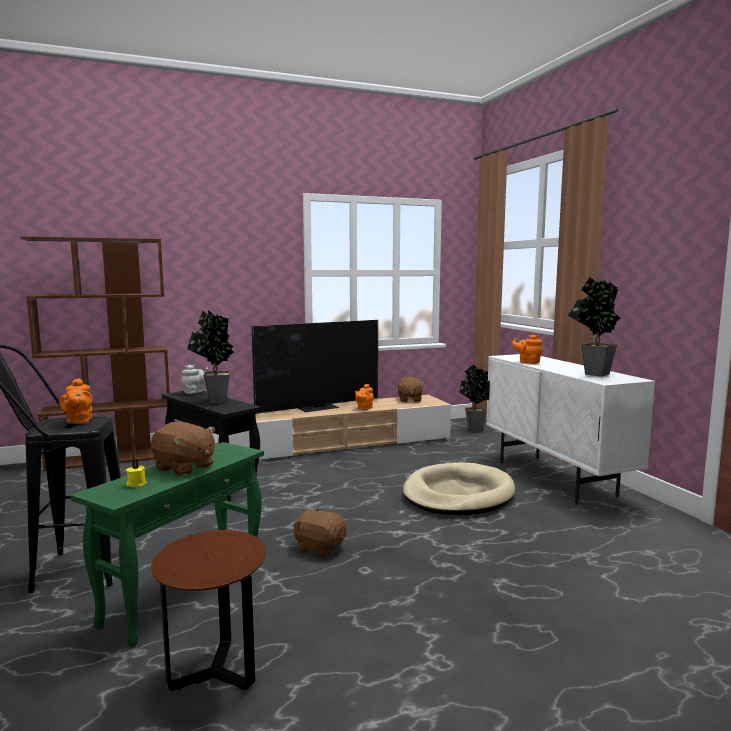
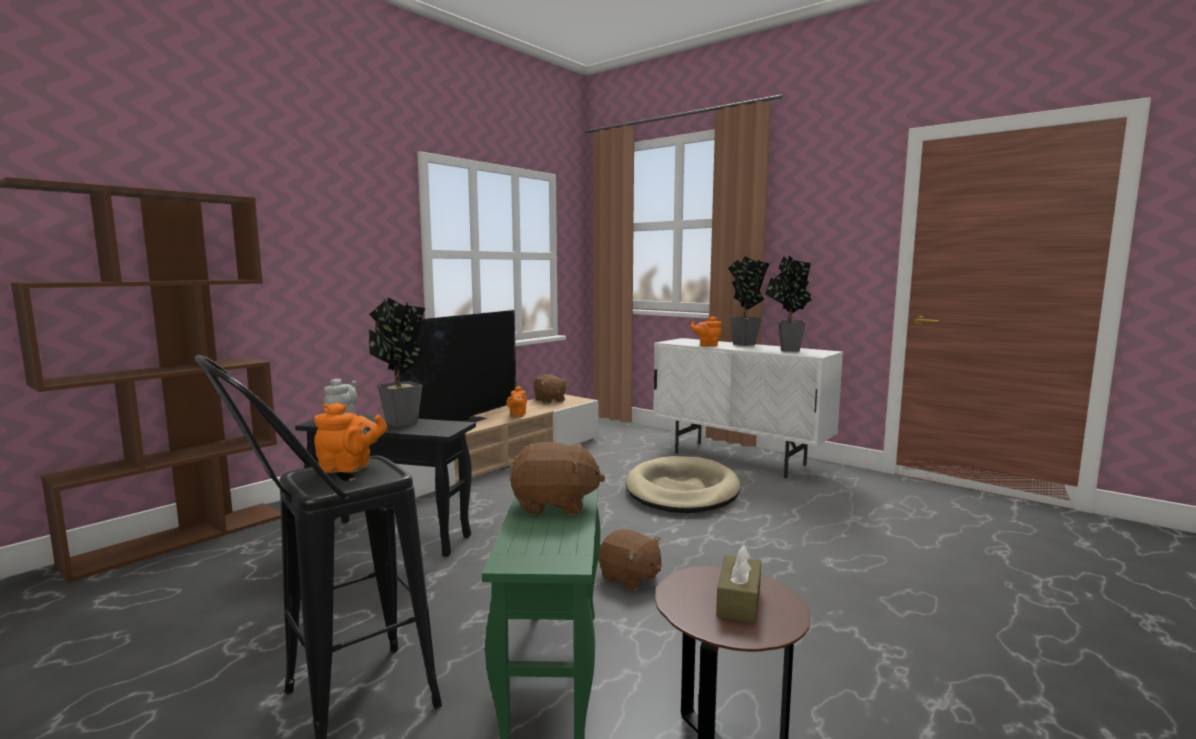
camera: 30 degrees left, 0 degrees up
(78, 421) = (349, 469): orange teapot -> orange teapot turned 45 degrees counterclockwise
(136, 483) = (541, 537): yellow candle -> none
(214, 558) = (739, 601): none -> brown tissue box
(319, 548) = (629, 577): brown plush toy -> brown plush toy turned 135 degrees counterclockwise
(474, 430) = (607, 426): potted plant -> potted plant (745, 345)

